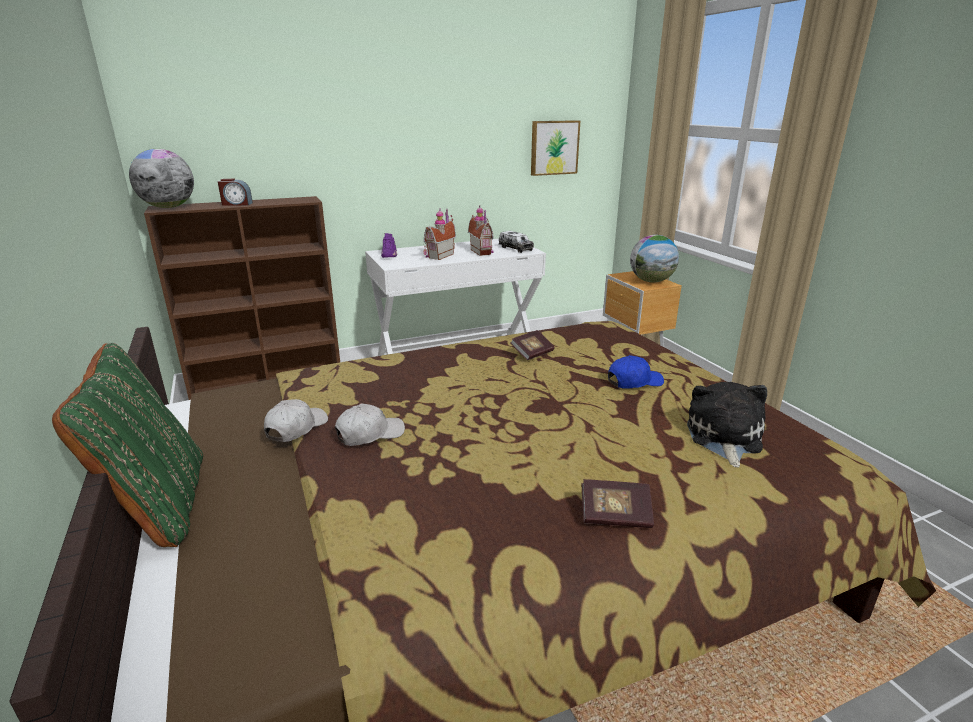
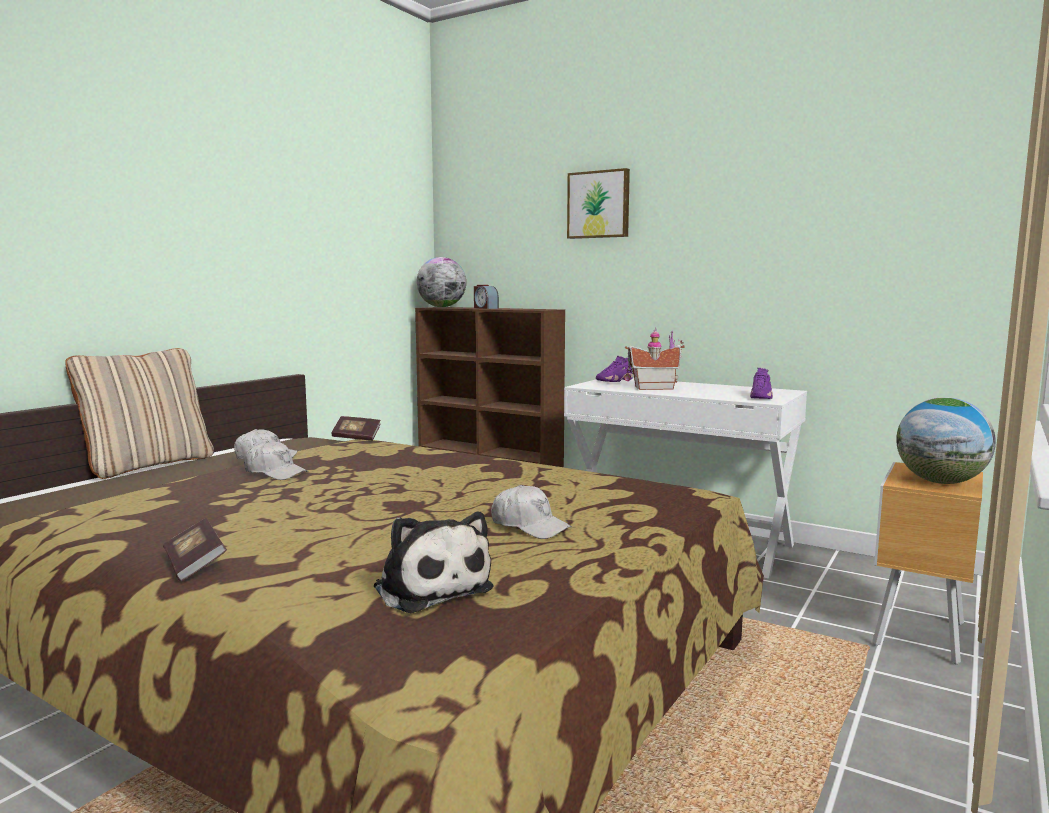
camera: 55 degrees right, 15 degrees down
(158, 505) = (148, 465): green pillow -> beige pillow
(483, 251) = (711, 393): toy house -> none
(515, 248) = (761, 397): toy truck -> purple shoe
(532, 353) = (531, 480): book -> book (356, 438)
(553, 147) = (893, 265): picture -> picture (599, 204)
(634, 382) = (529, 526): blue cap -> white cap
(724, 438) = (430, 587): plush toy -> plush toy turned 75 degrees clockwise

